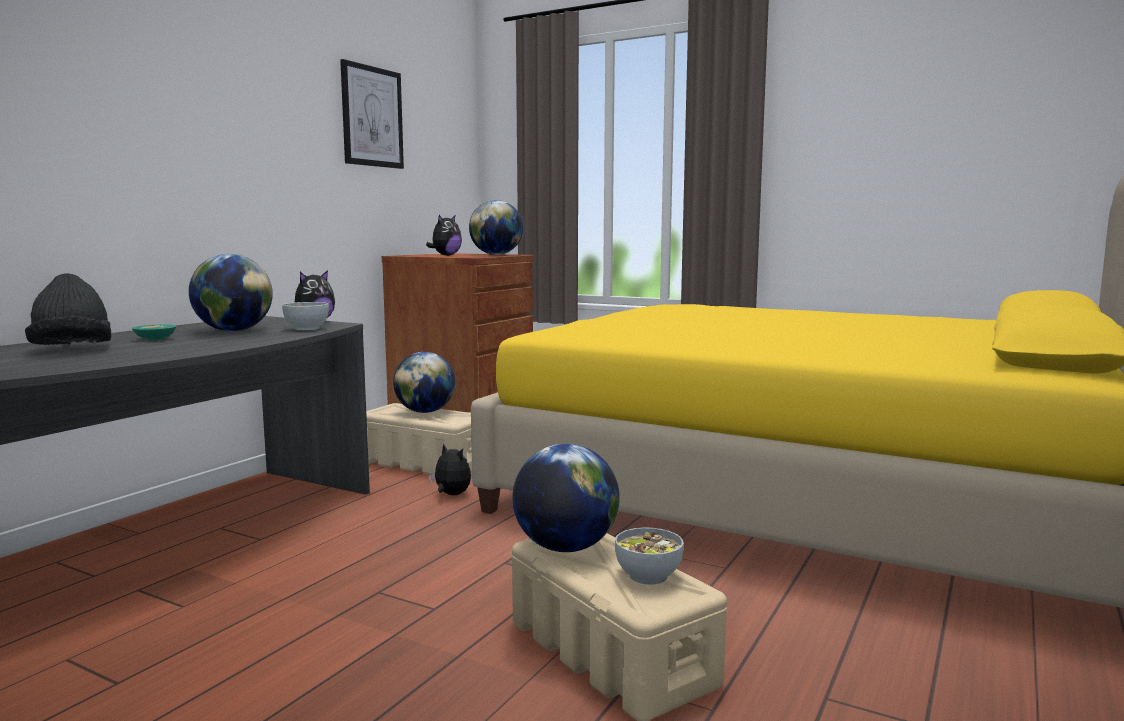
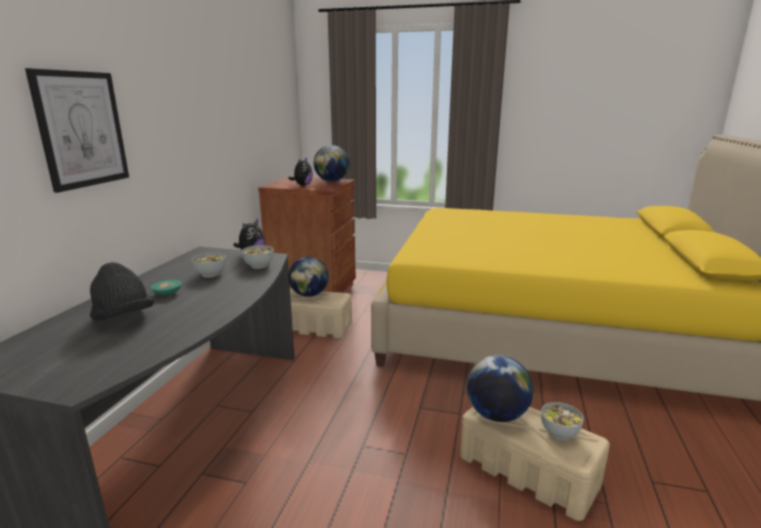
camera: 15 degrees left, 10 degrees up
(234, 331) = (211, 274): globe -> bowl
(372, 117) = (245, 89): picture -> picture (81, 129)
(451, 495) = (347, 353): plush toy -> none

